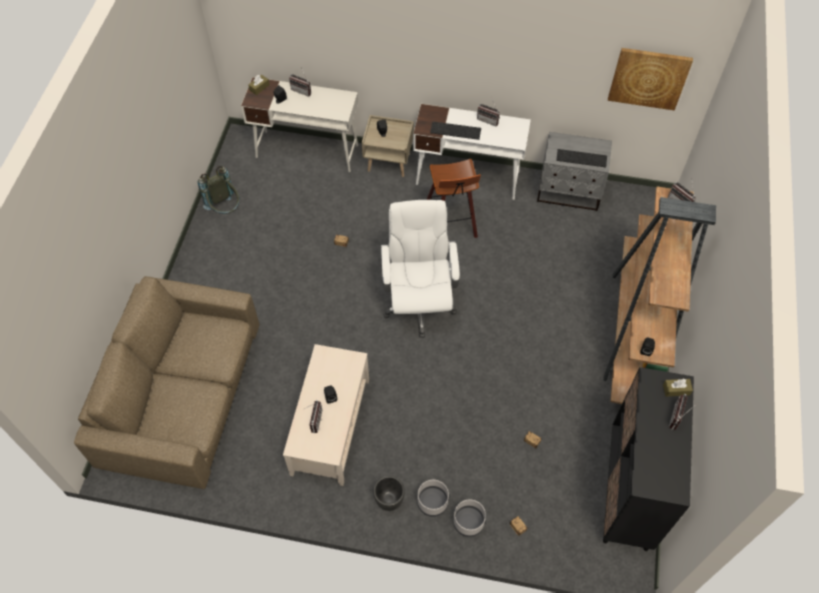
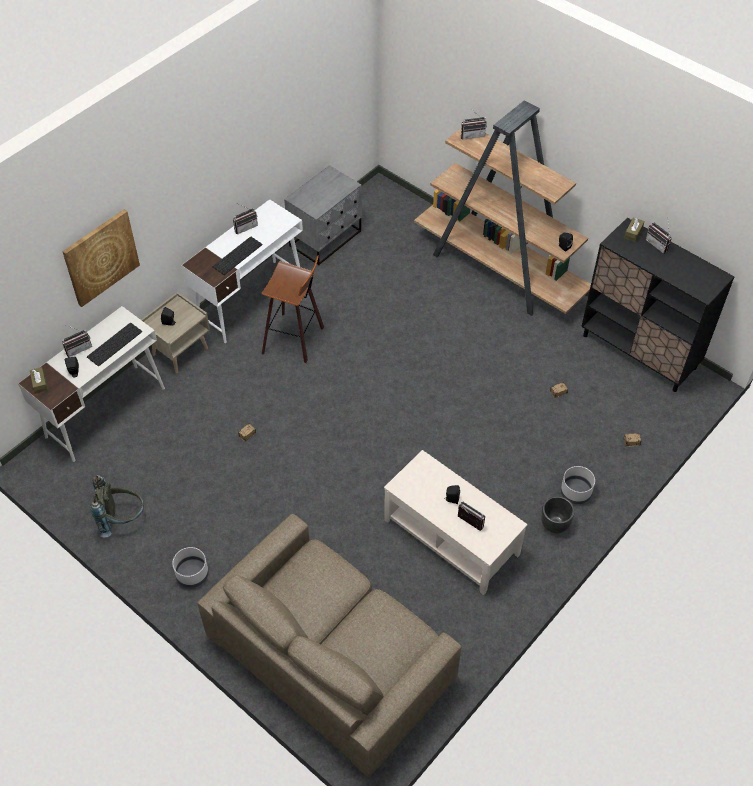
camera: 60 degrees left, 5 degrees down
(419, 304) = (365, 405): white office chair -> none
(468, 522) = (608, 475): grey planter -> grey planter (192, 574)
(582, 157) = (331, 192): keyboard -> keyboard (114, 343)
(648, 78) = (336, 83): picture -> picture (101, 257)

